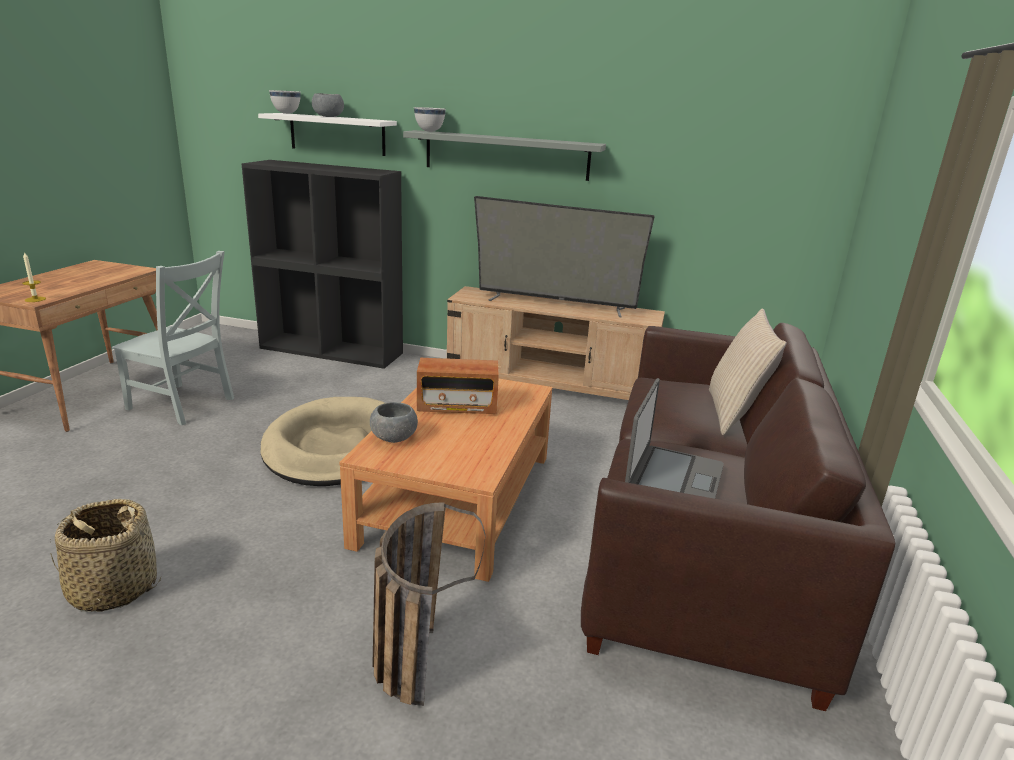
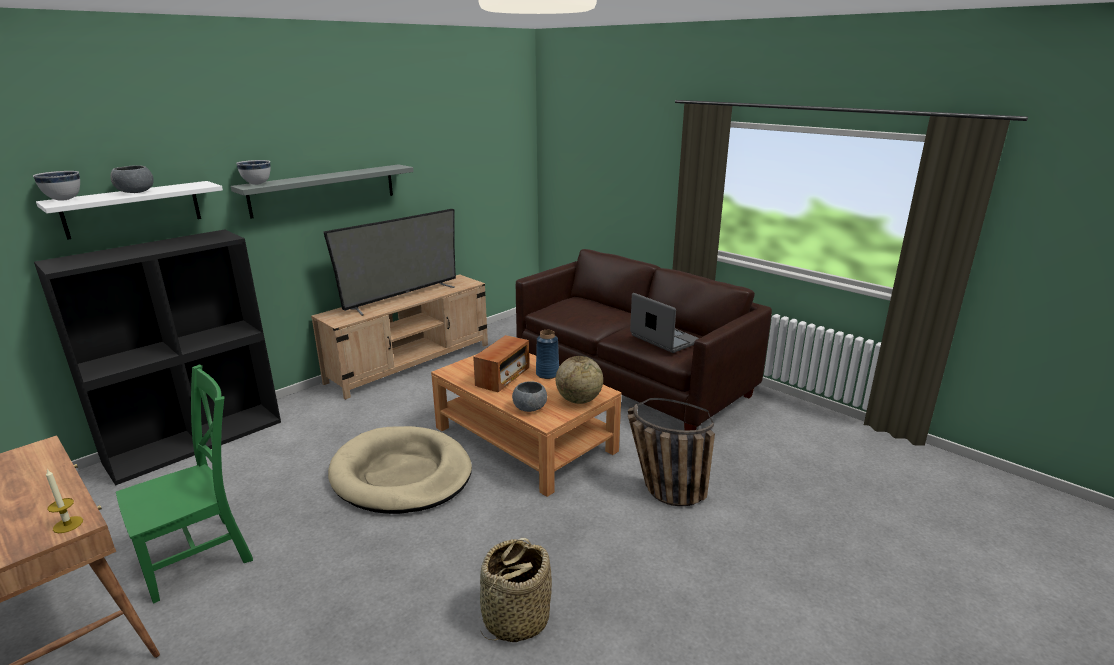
camera: 60 degrees left, 0 degrees up
(183, 405) = (201, 555): grey chair -> green chair
(440, 465) = (579, 400): none -> globe
(494, 429) = (547, 374): none -> blue vase
(734, 414) = (606, 305): beige pillow -> none

